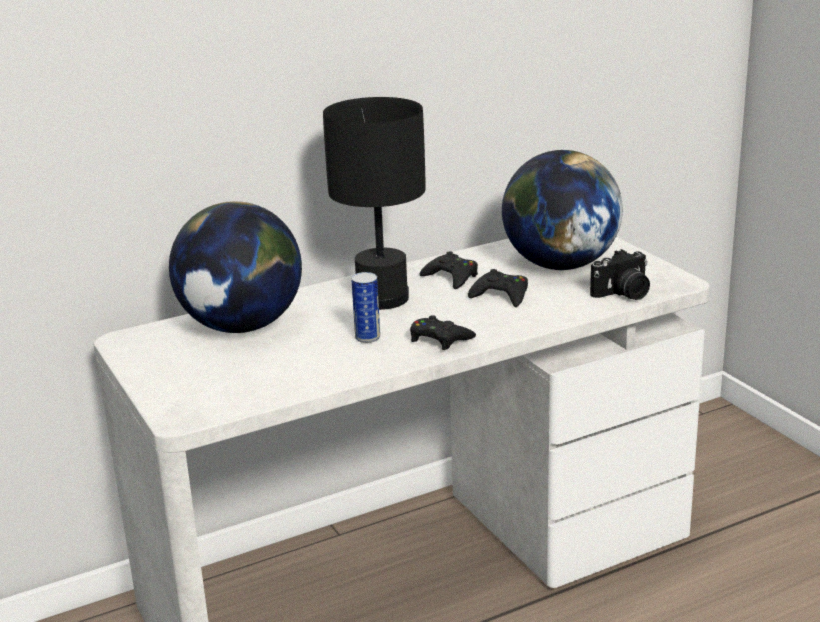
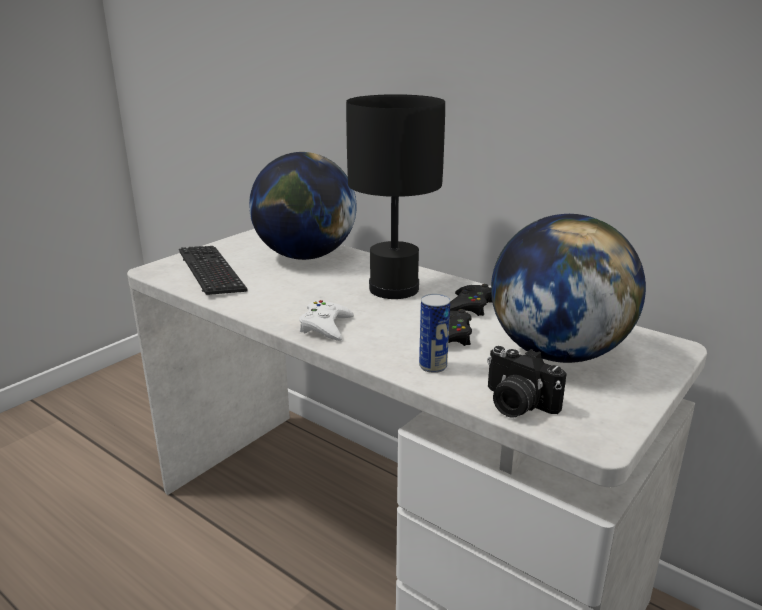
camera: 65 degrees right, 0 degrees up
(232, 382) = (211, 272): none -> keyboard
(367, 338) = (311, 299): can -> can (433, 366)
(439, 339) = (326, 326): black game controller -> white game controller

